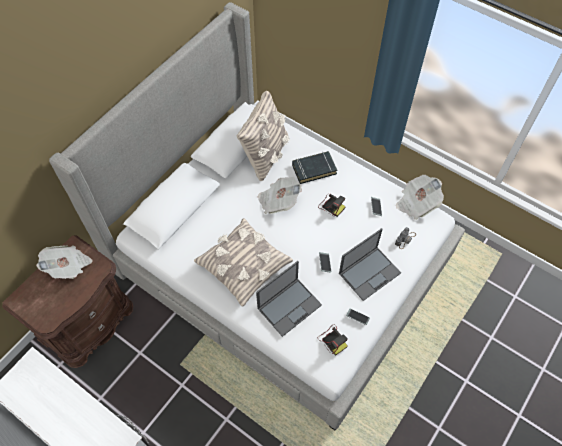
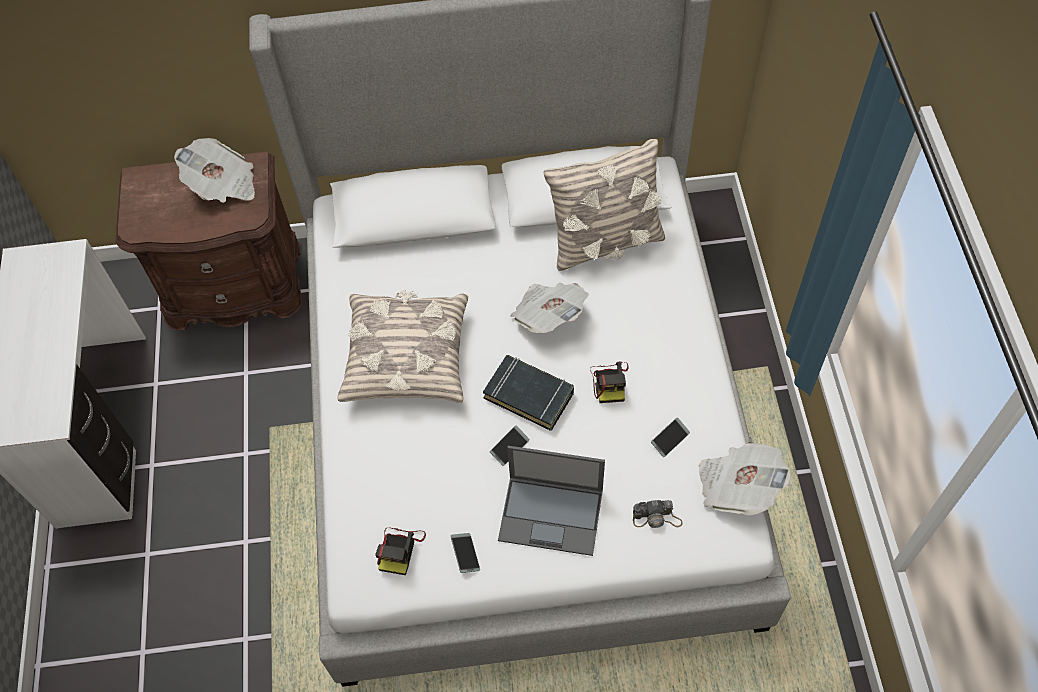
camera: 50 degrees right, 0 degrees up
(290, 306) = (401, 457): laptop -> none
(314, 169) = (647, 313): black book -> black book (529, 395)

